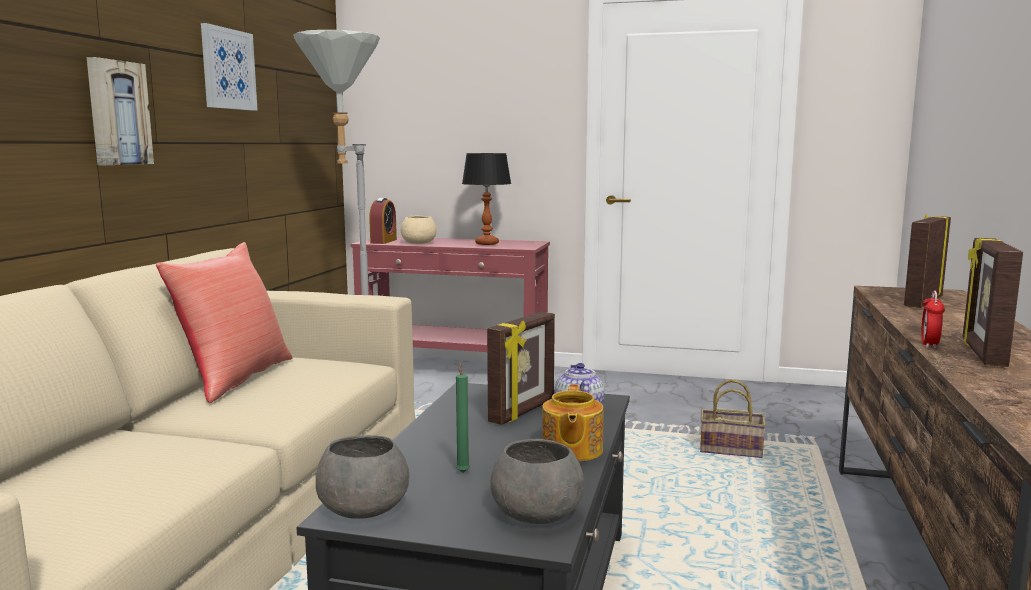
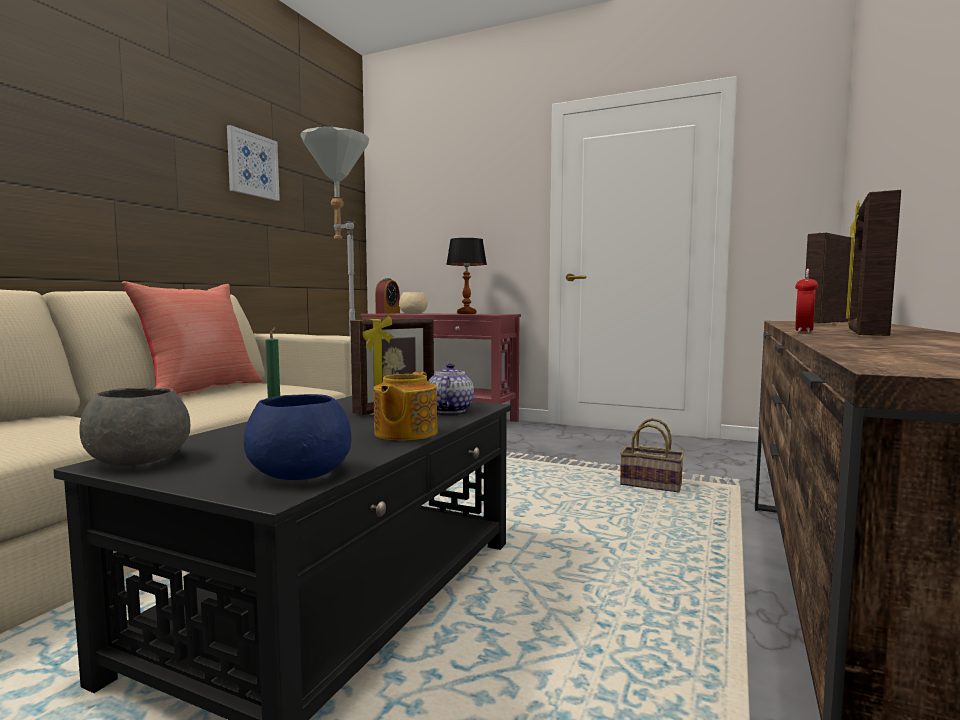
camera: 10 degrees right, 5 degrees down
(117, 113) = (137, 180): picture -> none
(539, 513) = (302, 473): grey bowl -> blue bowl

